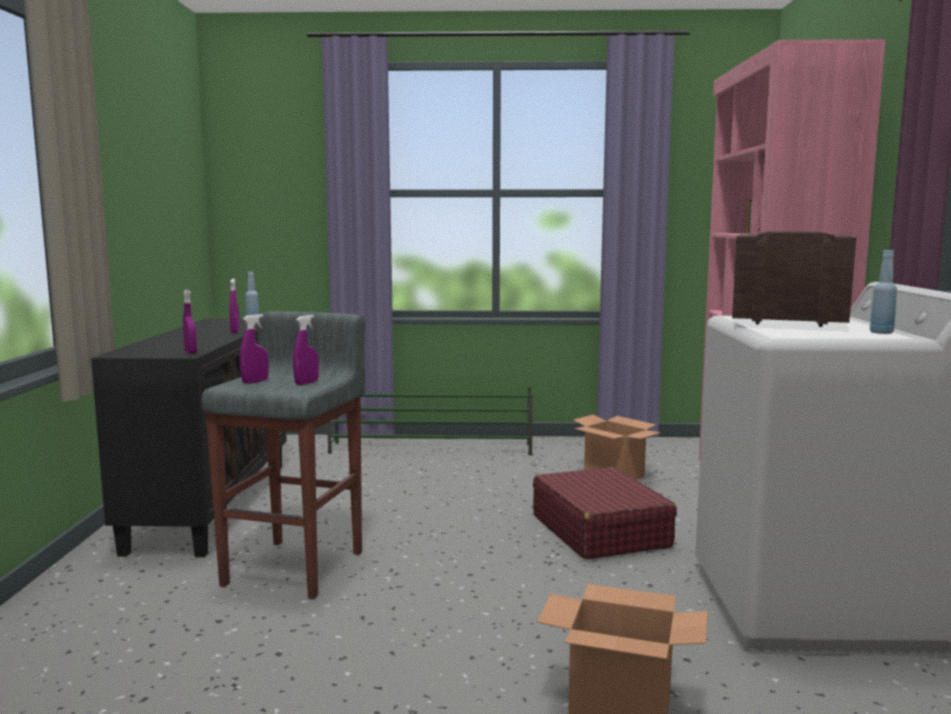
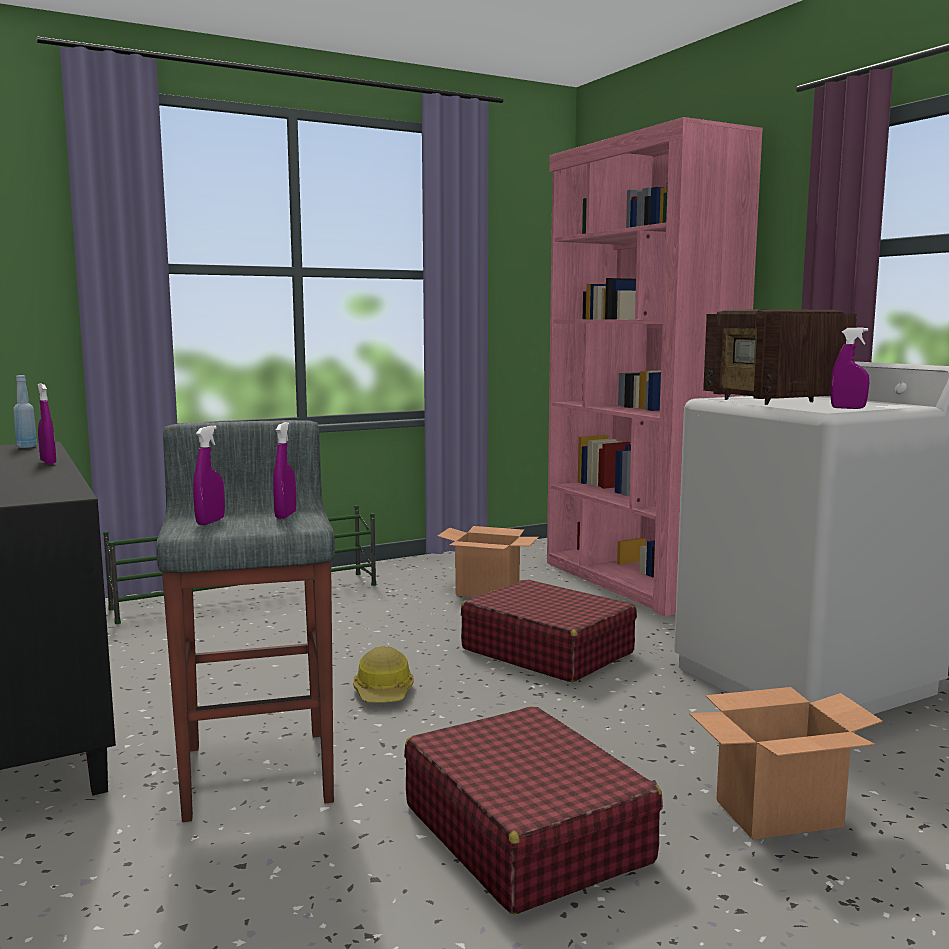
camera: 30 degrees left, 0 degrees up
(190, 352) = (66, 492): purple spray bottle -> purple spray bottle (848, 408)
(406, 656) = (525, 833): none -> red suitcase
(437, 535) = (384, 692): none -> hard hat
(784, 322) = (775, 401): radio -> radio turned 105 degrees counterclockwise
(881, 332) = (878, 404): blue bottle -> none

